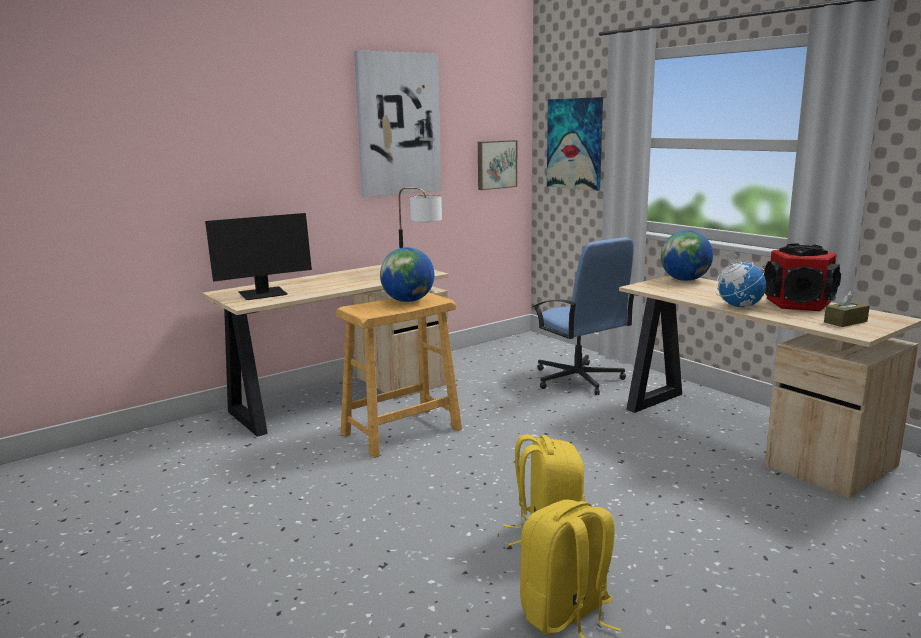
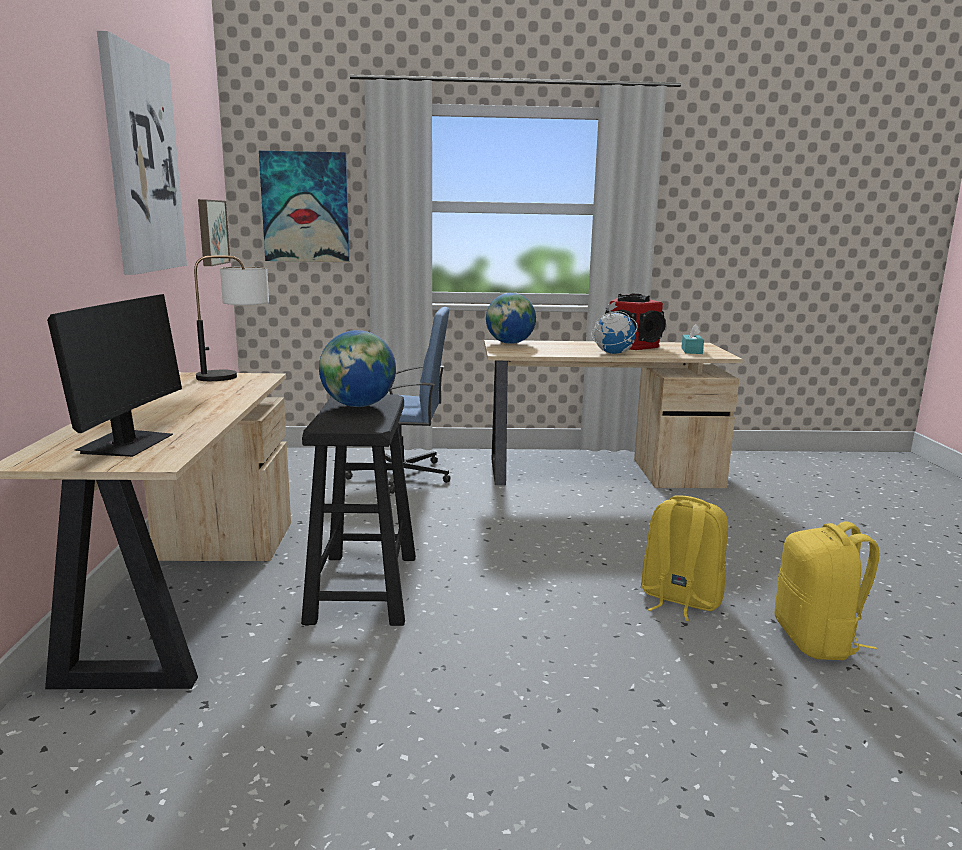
camera: 55 degrees left, 0 degrees up
(400, 432) = (363, 588): beige stool -> black stool
(845, 322) = (691, 351): brown tissue box -> turquoise tissue box

